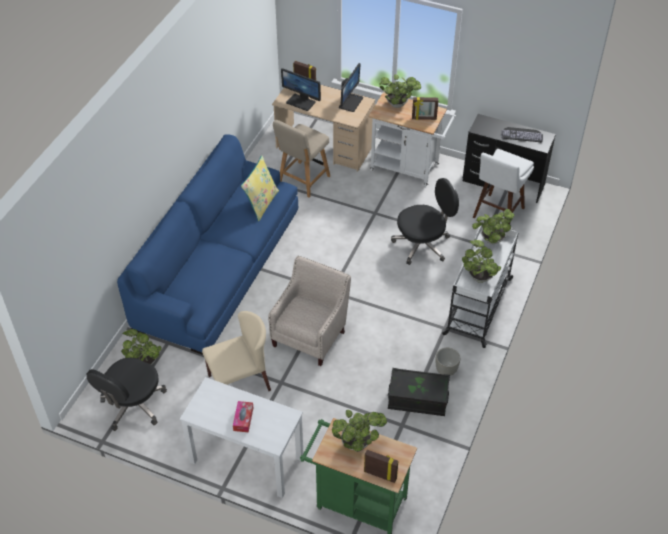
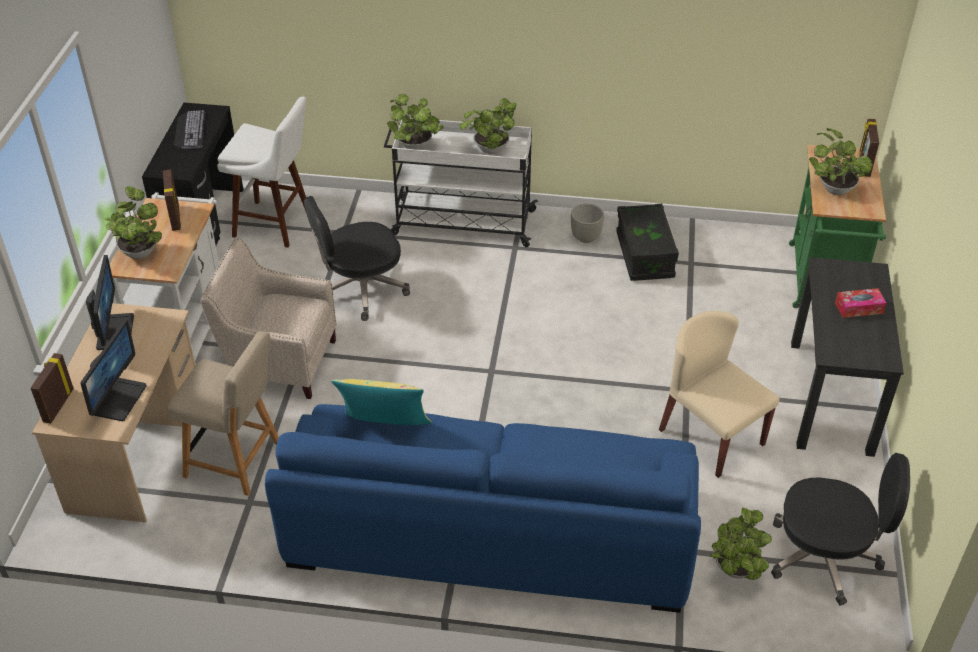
camera: 105 degrees left, 5 degrees down
(246, 459) = (831, 397): white desk -> black desk
(311, 335) = (586, 376): beige armchair -> beige armchair (279, 361)
(350, 102) = (114, 331): monitor -> monitor turned 75 degrees clockwise
(422, 244) = (360, 289): black office chair -> black office chair turned 75 degrees counterclockwise

